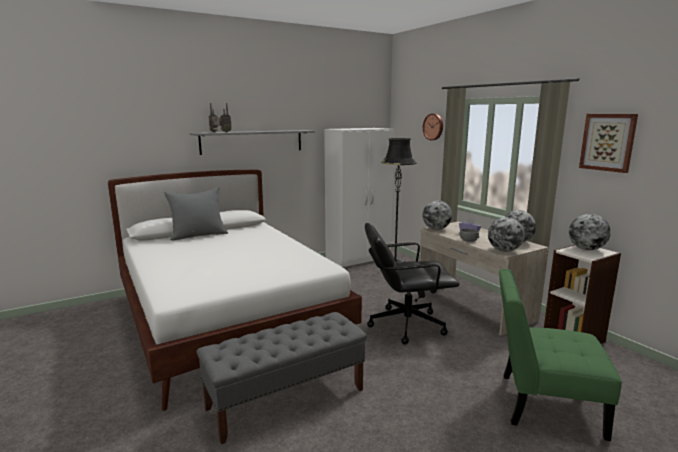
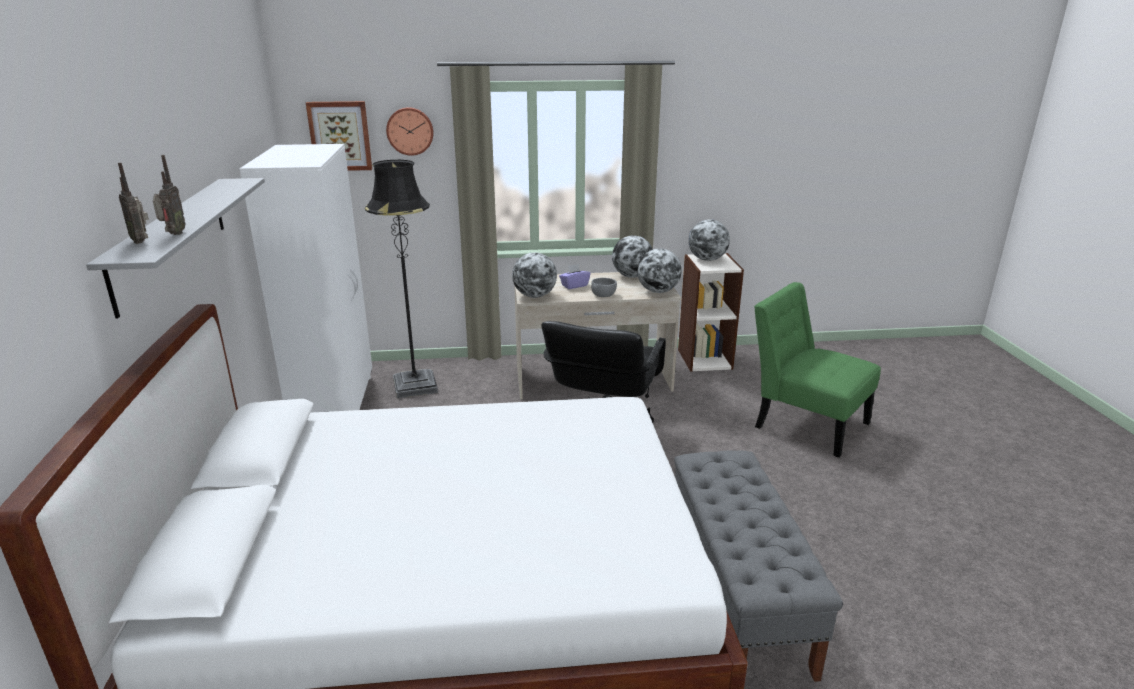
camera: 65 degrees left, 10 degrees up
(198, 235) = (285, 508): grey pillow -> none
(543, 404) = (805, 423): green chair -> green chair turned 90 degrees clockwise
(608, 142) = (702, 135): picture -> picture (340, 136)

